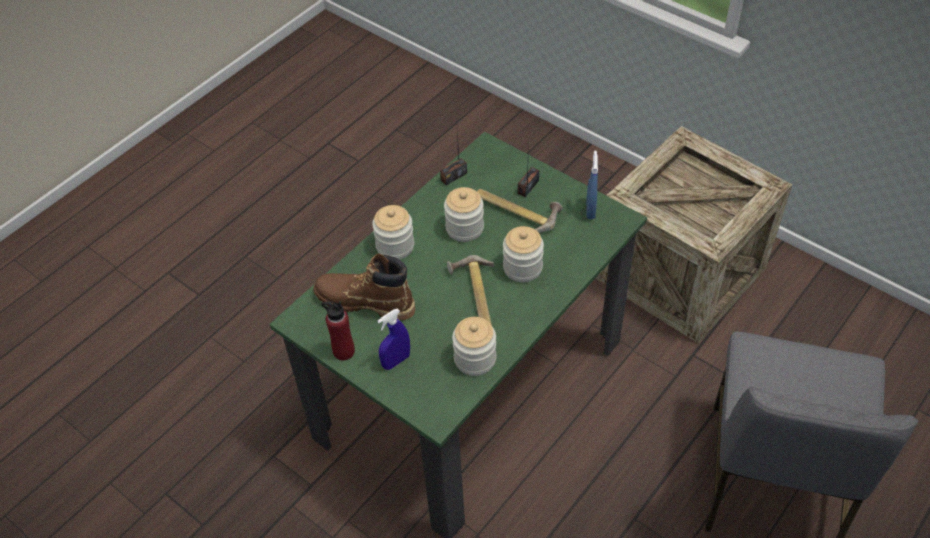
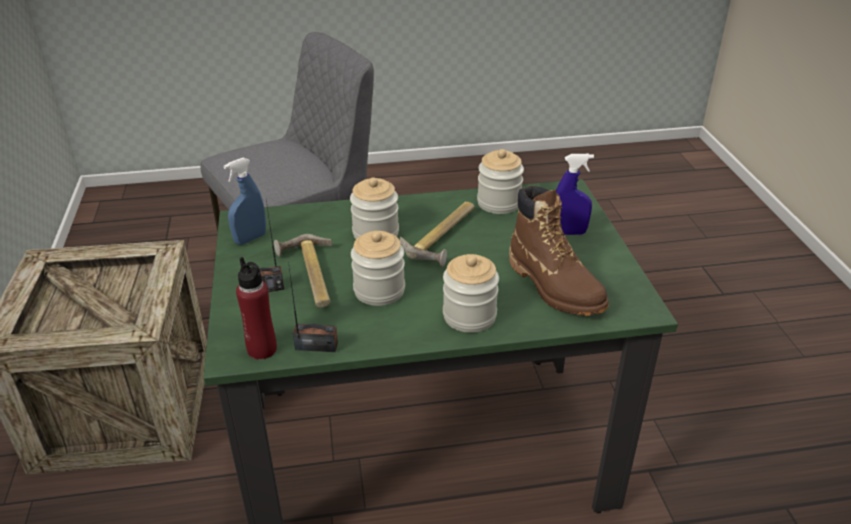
camera: 140 degrees left, 15 degrees down
(343, 351) = (612, 262): red bottle -> red bottle (262, 349)

